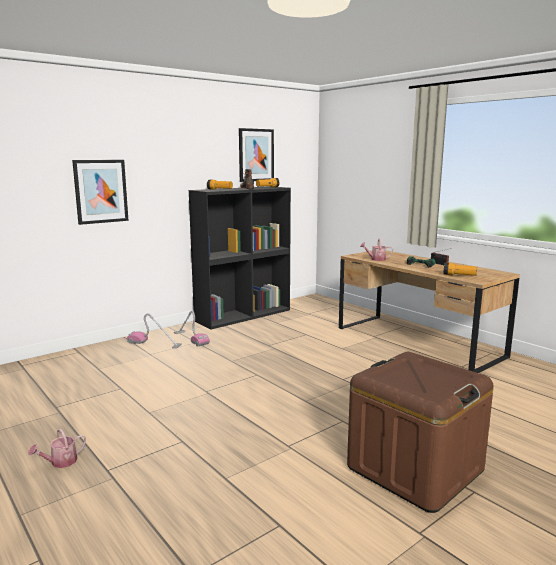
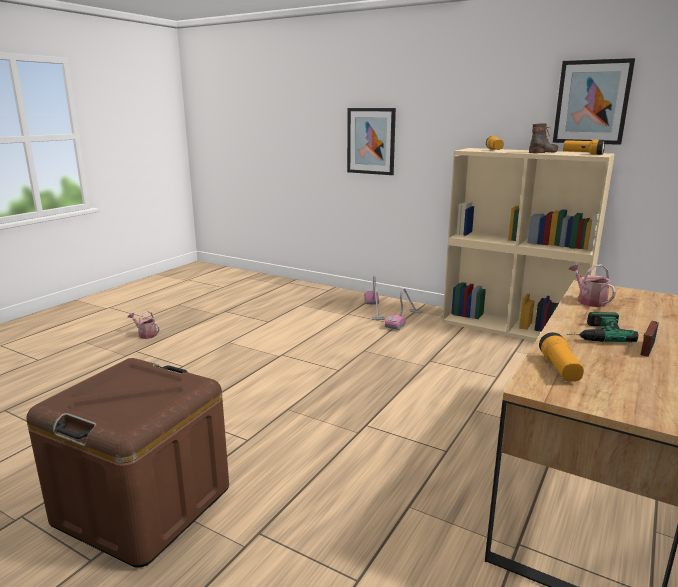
camera: 70 degrees right, 5 degrees up
(243, 315) = (513, 328): black bookcase -> beige bookcase

